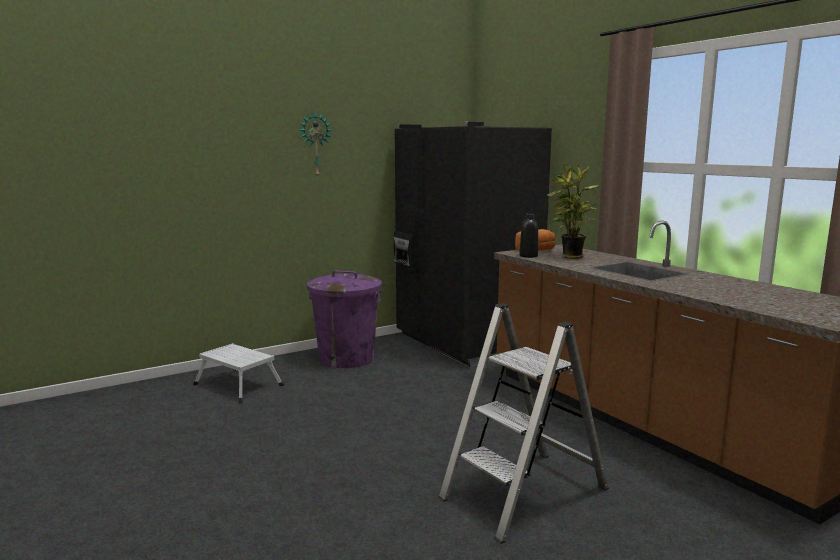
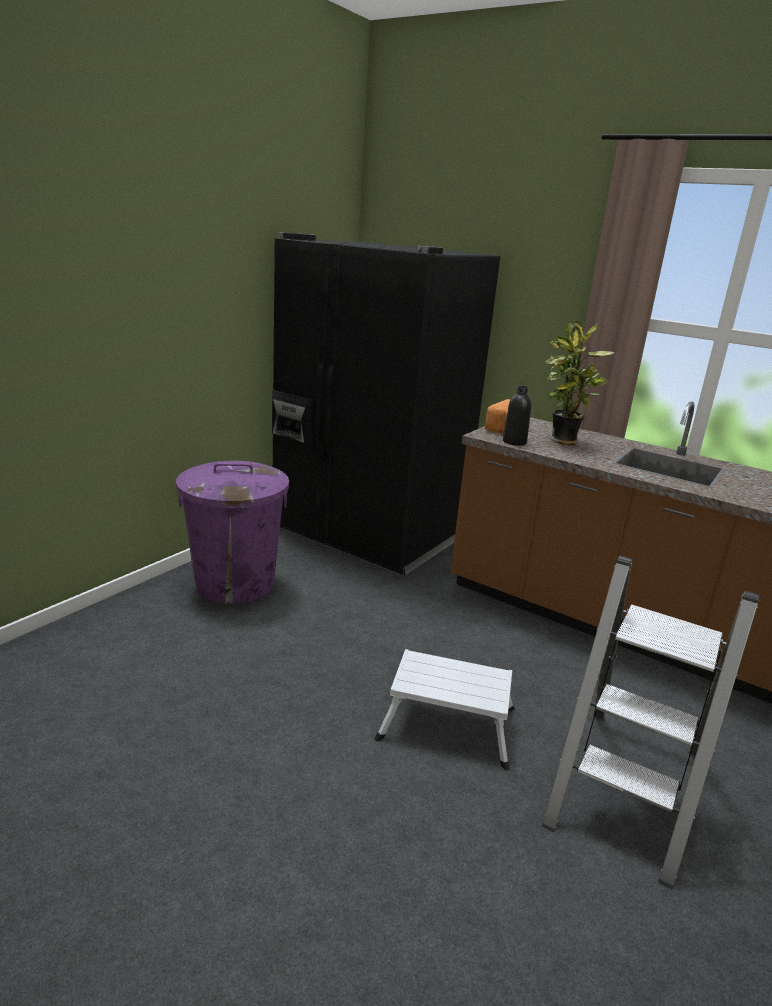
camera: 25 degrees left, 10 degrees up
(238, 385) = (104, 663): white step ladder -> white step ladder (448, 724)
(315, 144) = (169, 262): wall clock -> none

